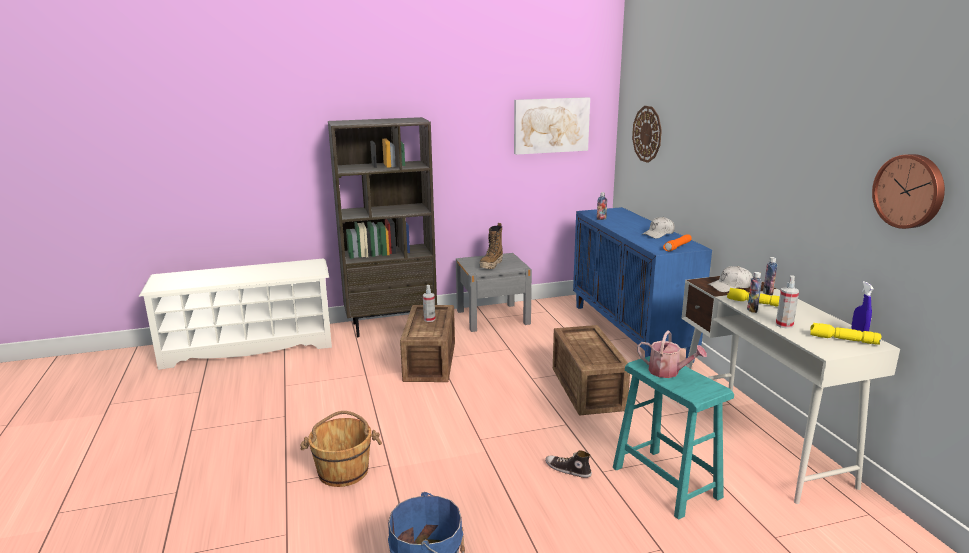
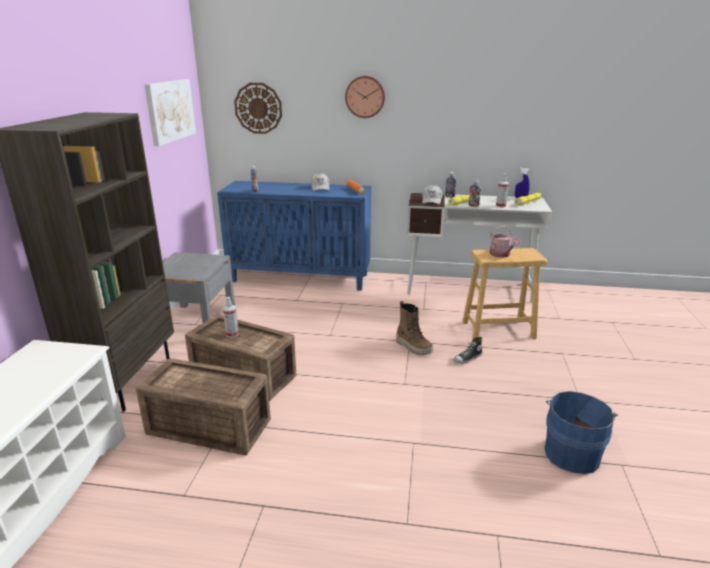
camera: 65 degrees left, 5 degrees up
(343, 470) = (408, 475): brown bucket -> none
(491, 265) = (192, 266): boot -> boot (413, 347)
(586, 389) = (368, 319): crate -> crate (209, 428)
(665, 482) = (498, 330): turquoise stool -> brown stool
(668, 372) = (501, 255): watering can -> watering can turned 105 degrees clockwise
(910, 191) = (536, 109): wall clock -> wall clock (365, 97)

